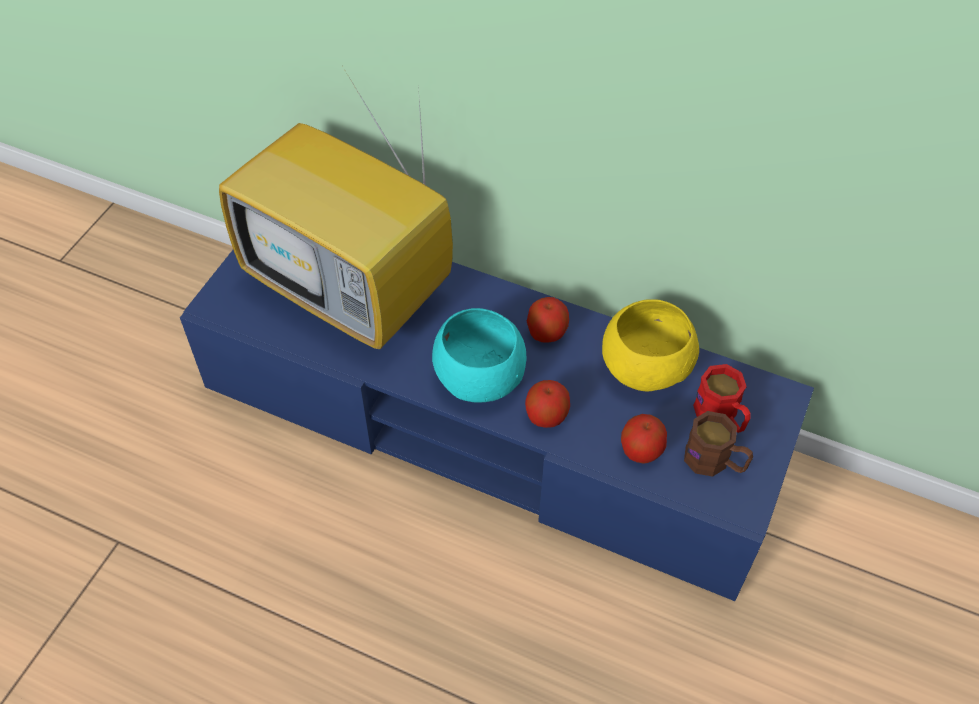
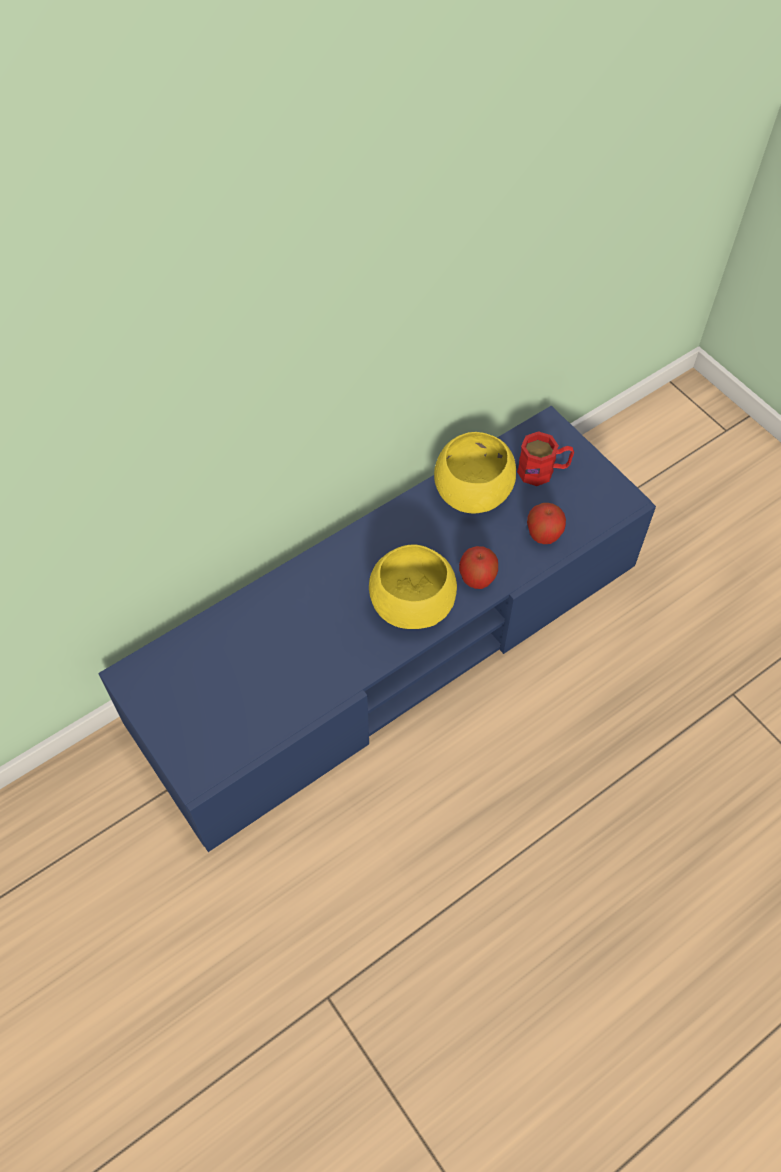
camera: 60 degrees left, 5 degrees up
(354, 292) = (260, 654): television -> none
(479, 379) = (414, 605): turquoise bowl -> yellow bowl
(546, 333) = (398, 538): apple -> none
(714, 462) = (578, 496): brown mug -> none

